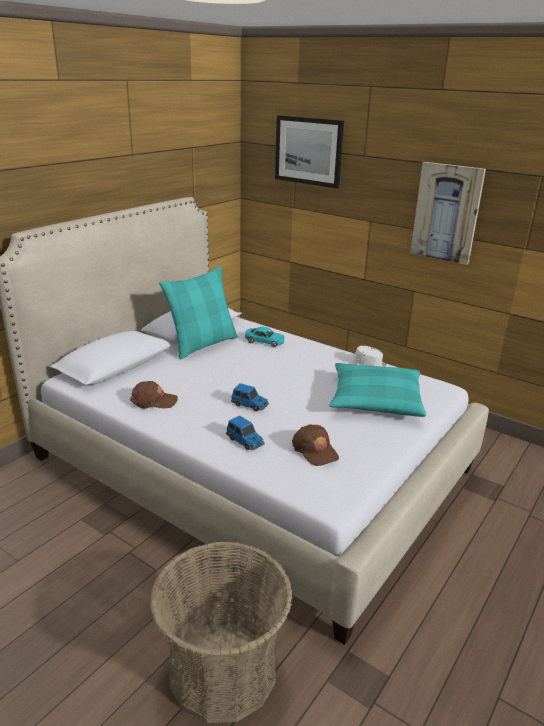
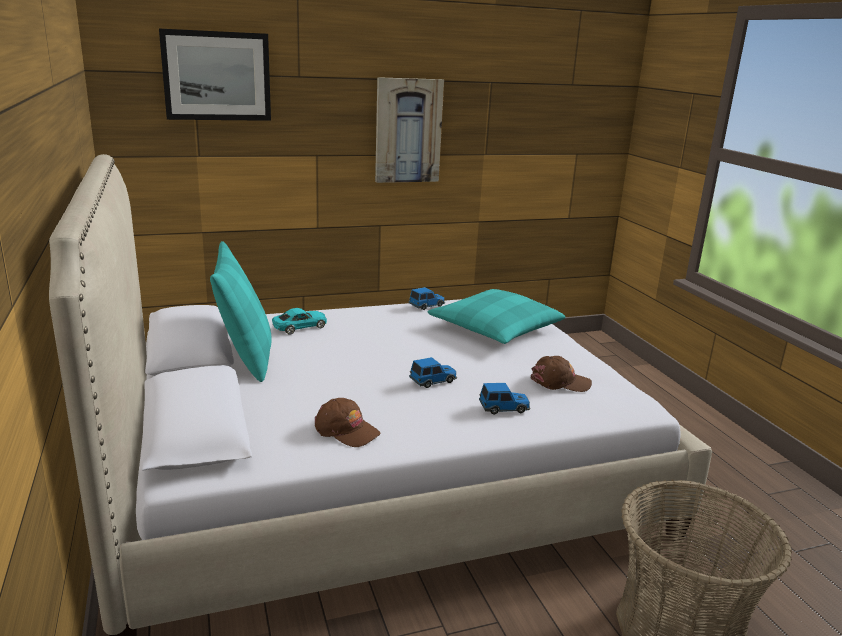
camera: 55 degrees left, 5 degrees down
(153, 401) = (346, 430): brown cap -> brown cap turned 90 degrees clockwise
(370, 364) = (427, 306): white cap -> toy car

